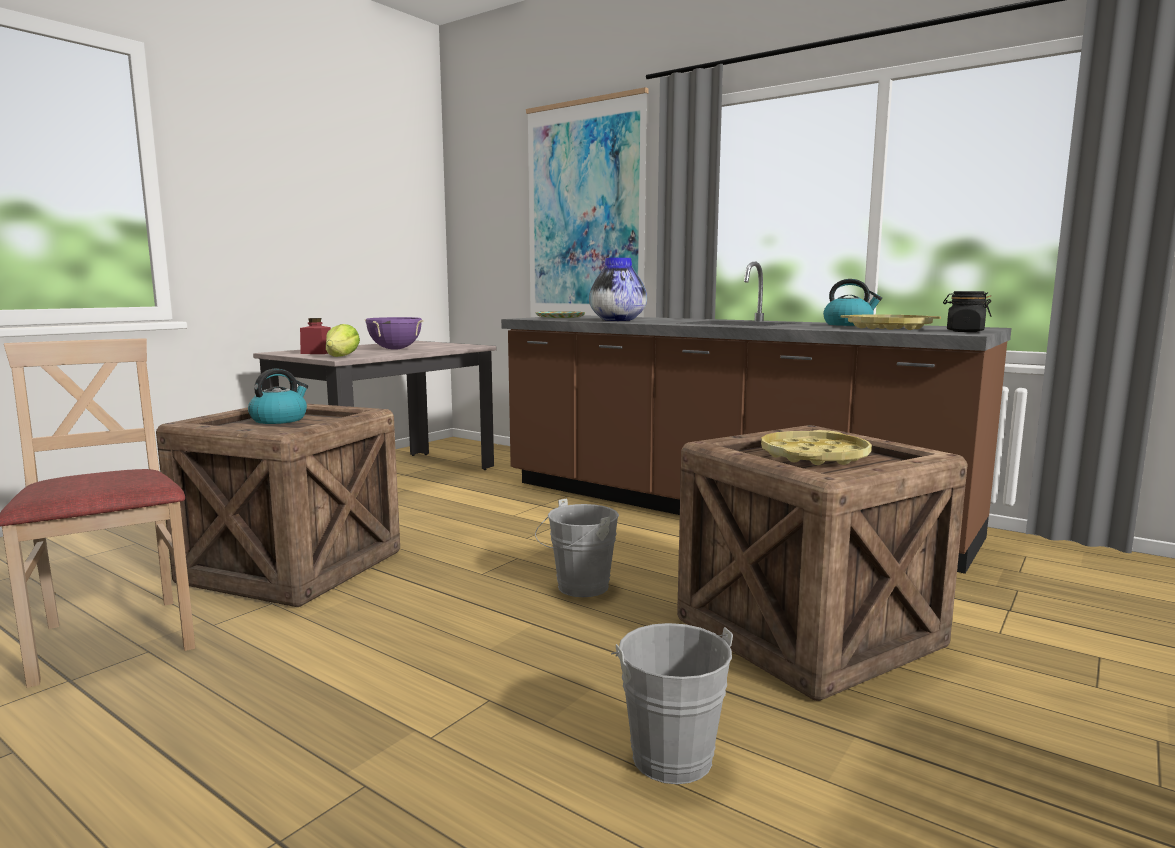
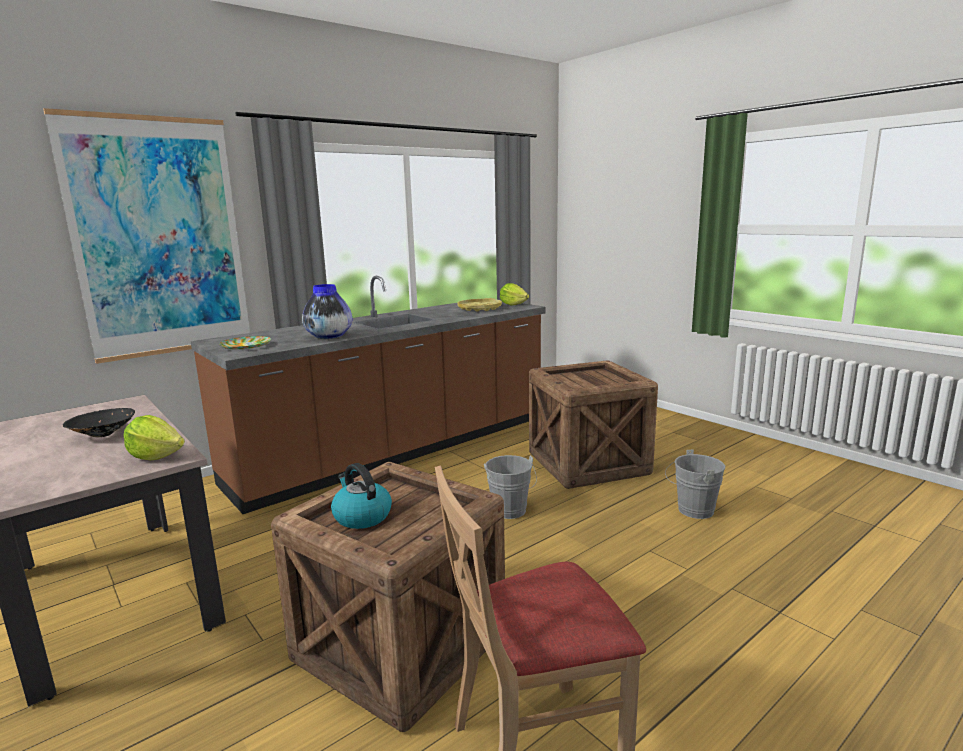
camera: 75 degrees left, 5 degrees up
(317, 353) = (72, 473): red jar -> none
(395, 349) = (102, 434): purple cooking pot -> black bowl
(814, 457) = (587, 379): yellow tray -> none
(848, 324) = (440, 309): kettle -> none
(964, 331) = (513, 304): black jar -> lettuce

